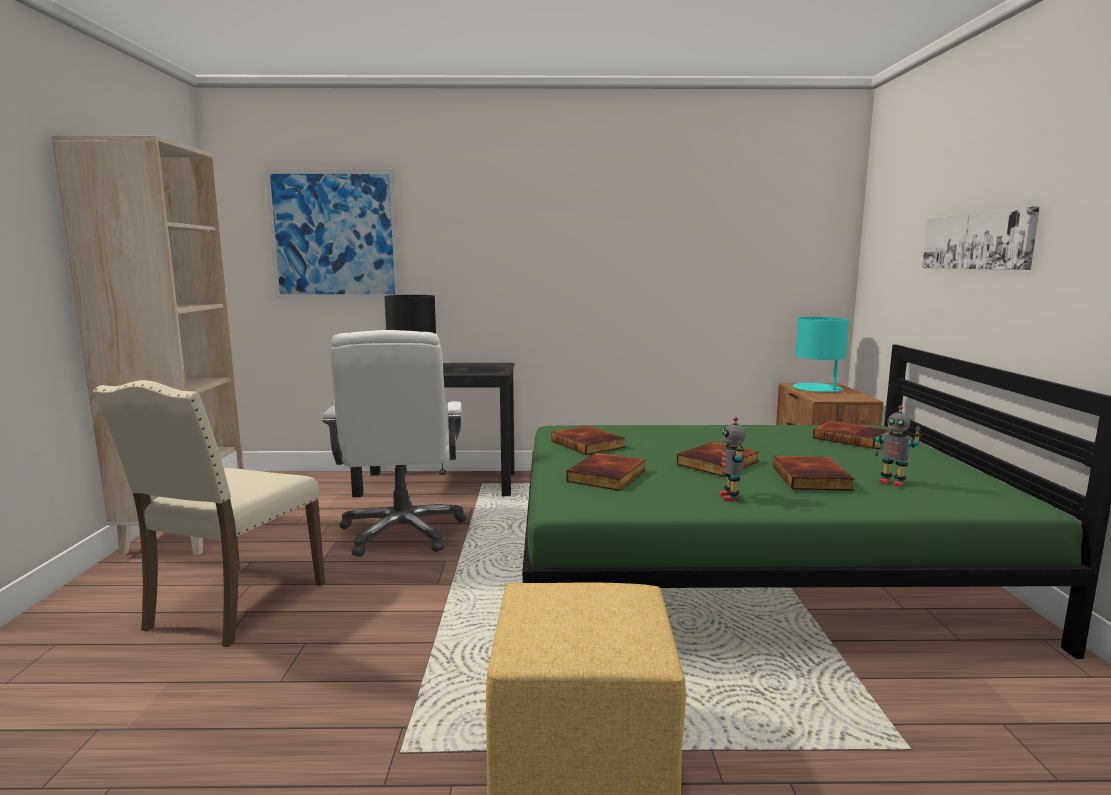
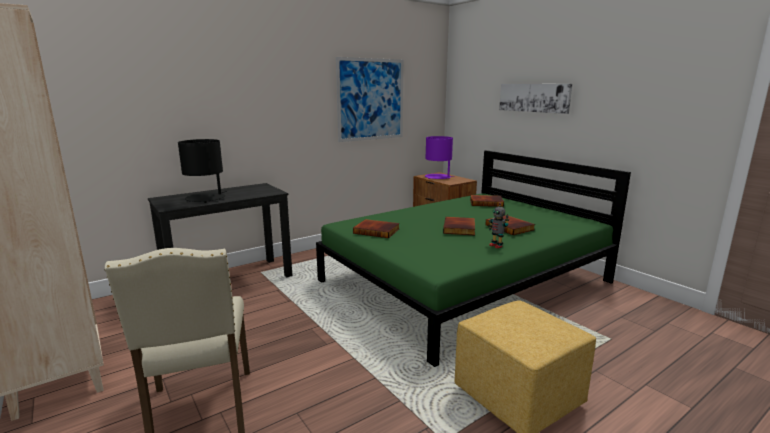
camera: 35 degrees left, 5 degrees up
(334, 235) = (105, 91): picture -> picture (371, 99)
(402, 532) = (253, 320): white office chair -> none
(608, 476) = (424, 248): book -> none
(817, 389) = (438, 177): turquoise table lamp -> purple table lamp
(892, 482) = (540, 223): toy robot -> none

